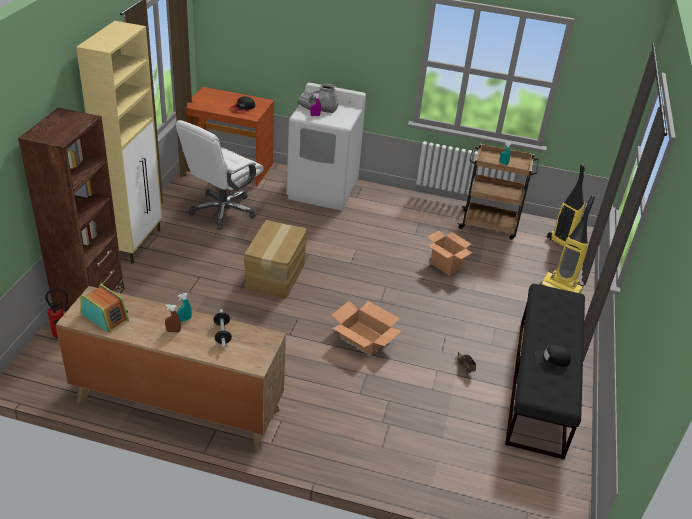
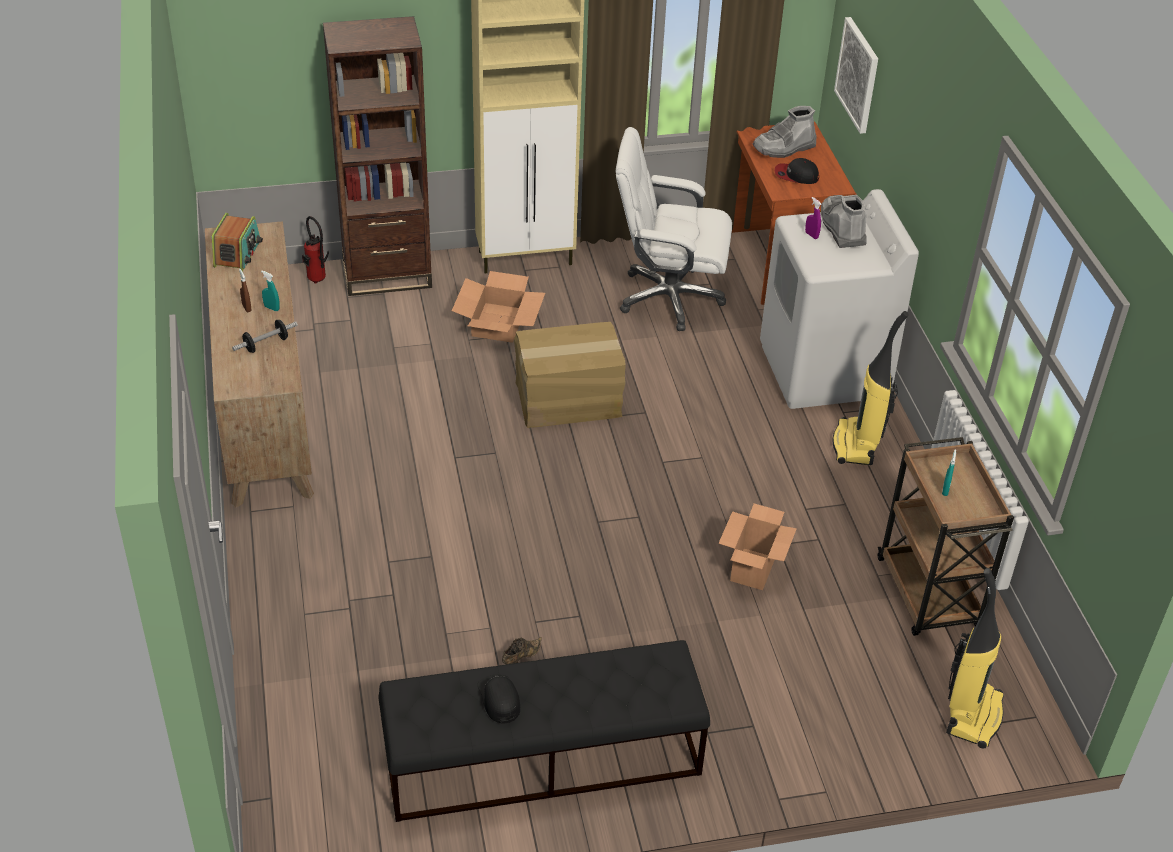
camera: 65 degrees right, 5 degrees up
(216, 102) = (784, 148): none -> grey boot
(244, 39) = (858, 75): none -> picture
(364, 337) = (504, 530): cardboard box -> cardboard box (498, 322)
(561, 288) = (826, 737): vacuum cleaner -> vacuum cleaner (856, 445)

